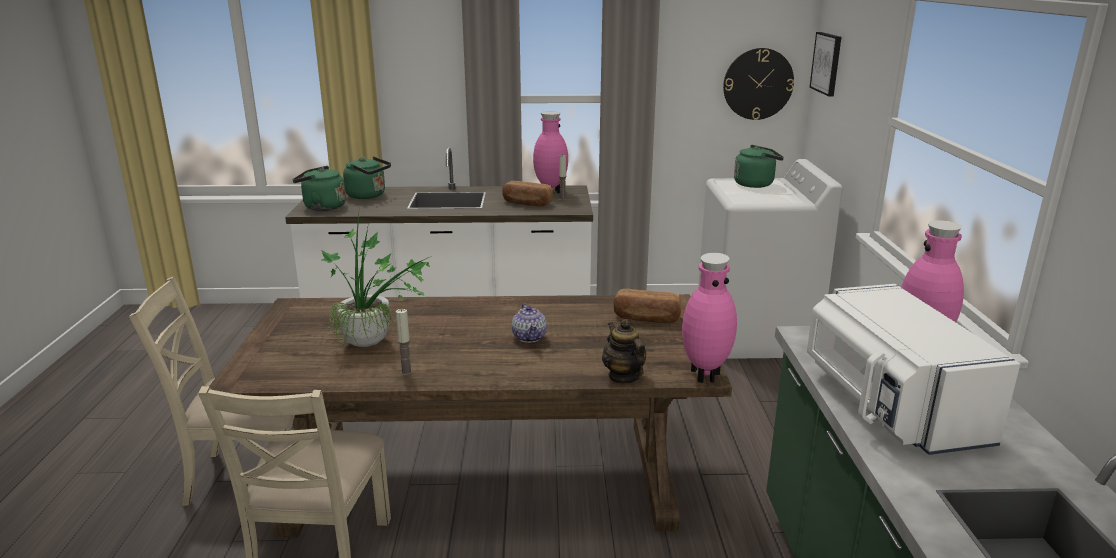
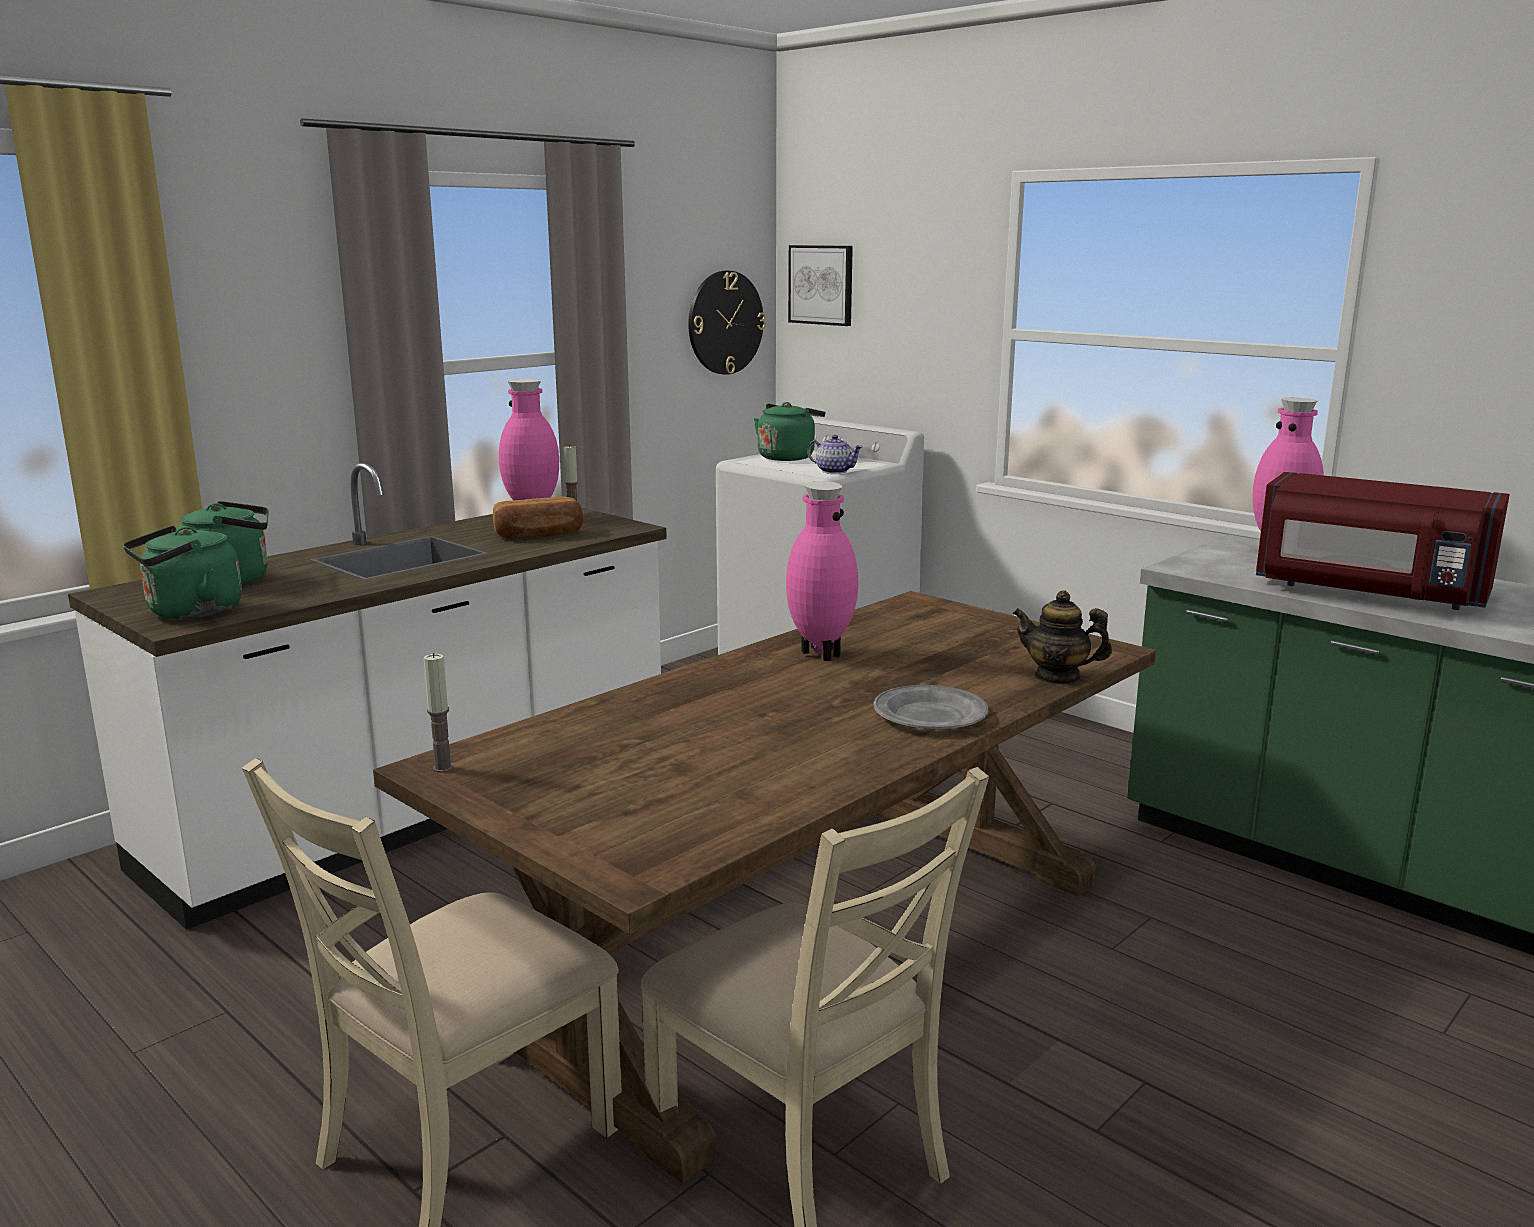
camera: 45 degrees left, 5 degrees down
(376, 343) = (709, 755): potted plant -> none
(406, 372) = (839, 765): candle -> candle (443, 768)
(505, 367) = (929, 715): none -> grey plate
(529, 337) = (870, 680): teapot -> teapot (834, 471)
(646, 318) = (934, 623): bread -> none
(704, 375) = (1113, 649): pink vase -> pink vase (819, 654)
(889, 405) = (1367, 593): white microwave -> red microwave

